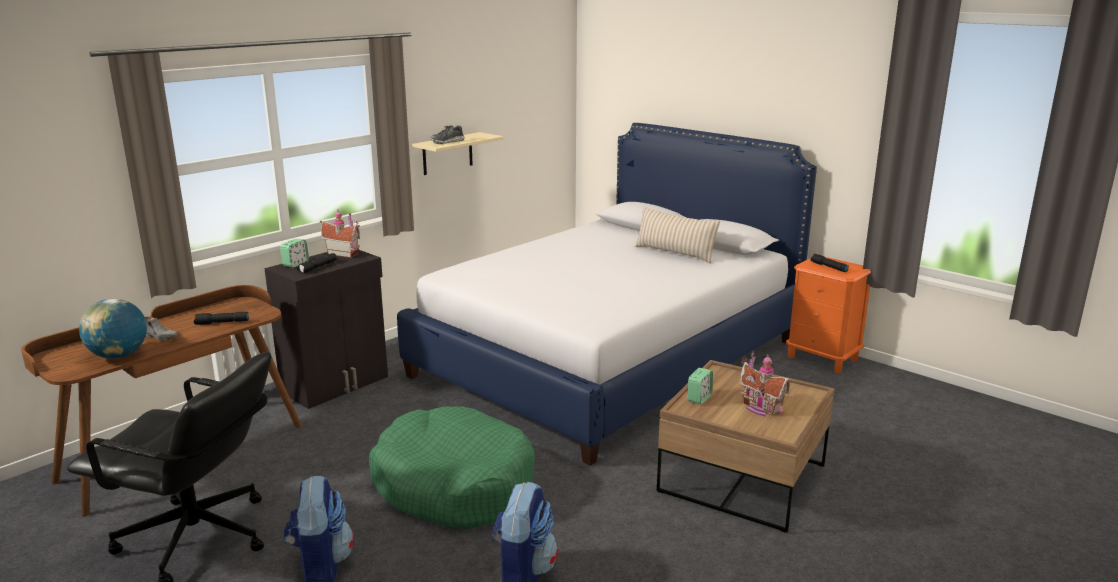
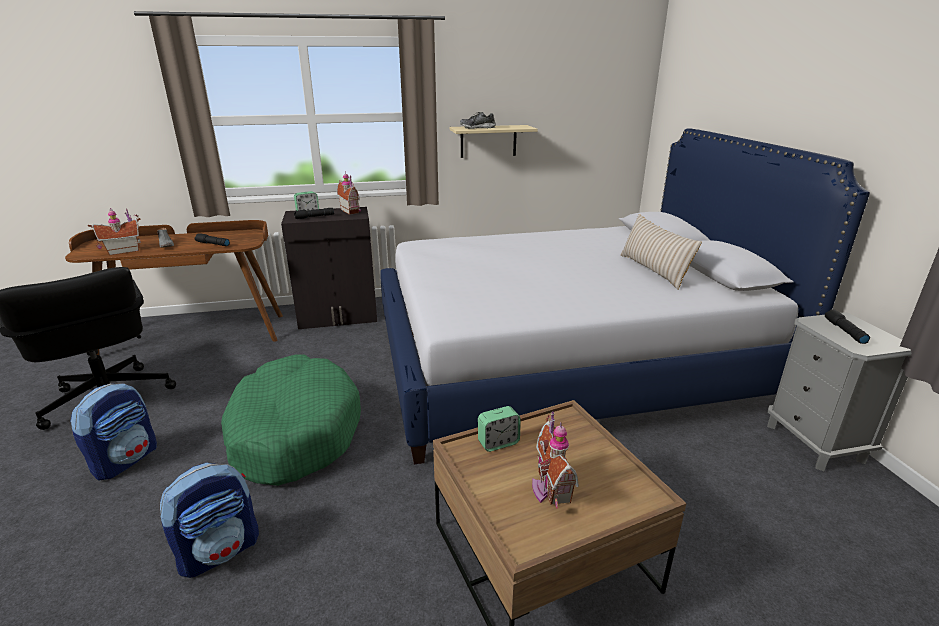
camera: 35 degrees right, 5 degrees up
(118, 355) = (123, 251): globe -> toy house
(822, 358) = (815, 442): orange nightstand -> grey nightstand

